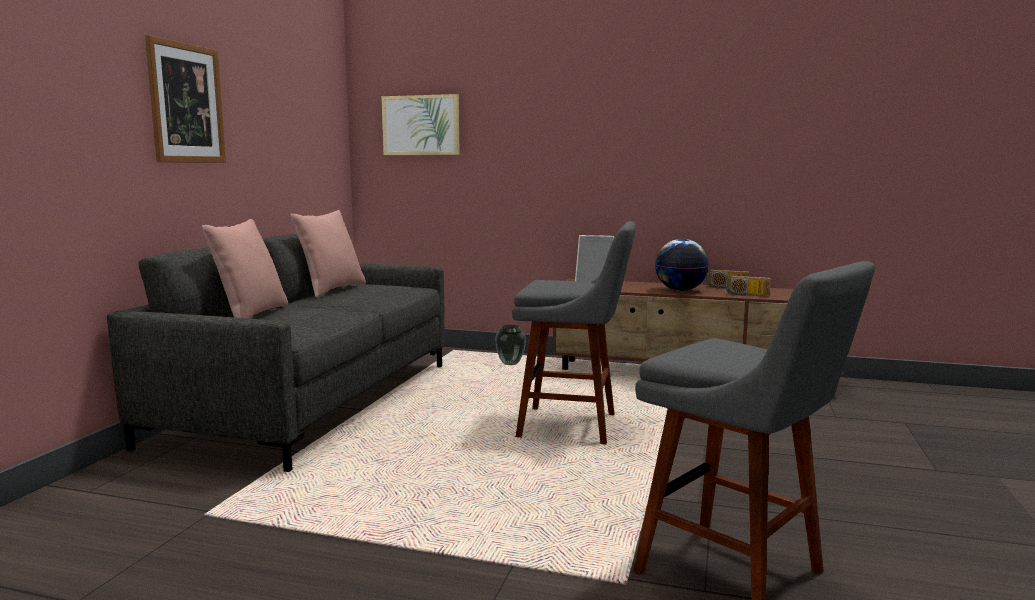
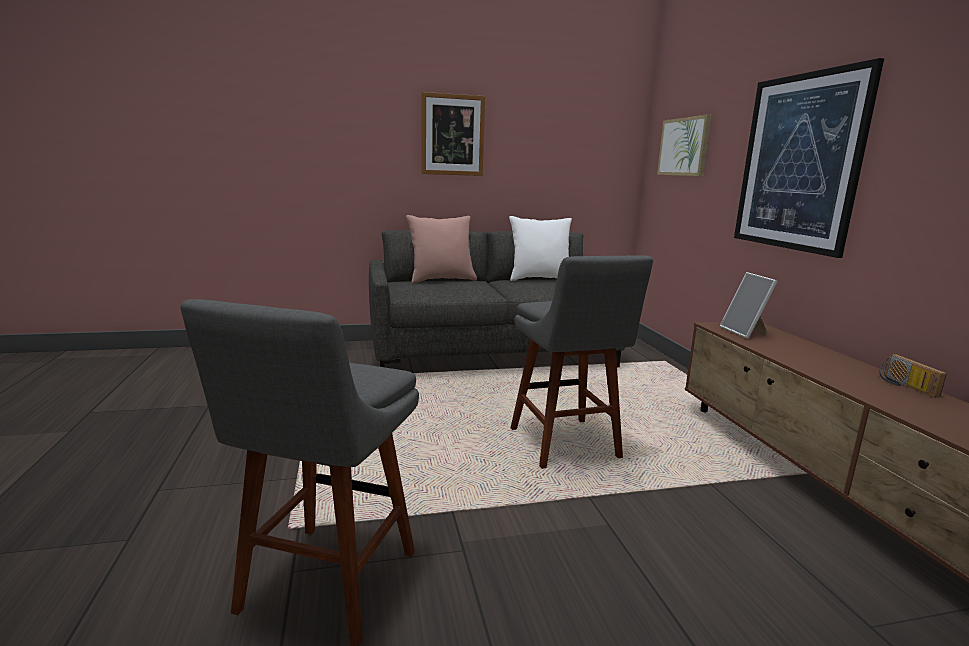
camera: 60 degrees right, 5 degrees up
(331, 290) = (540, 279): pink pillow -> white pillow
(510, 364) = (674, 387): vase -> none
(581, 140) = (798, 163): none -> picture
(680, 290) = (819, 366): globe -> none
(746, 295) = (886, 400): radio -> none

